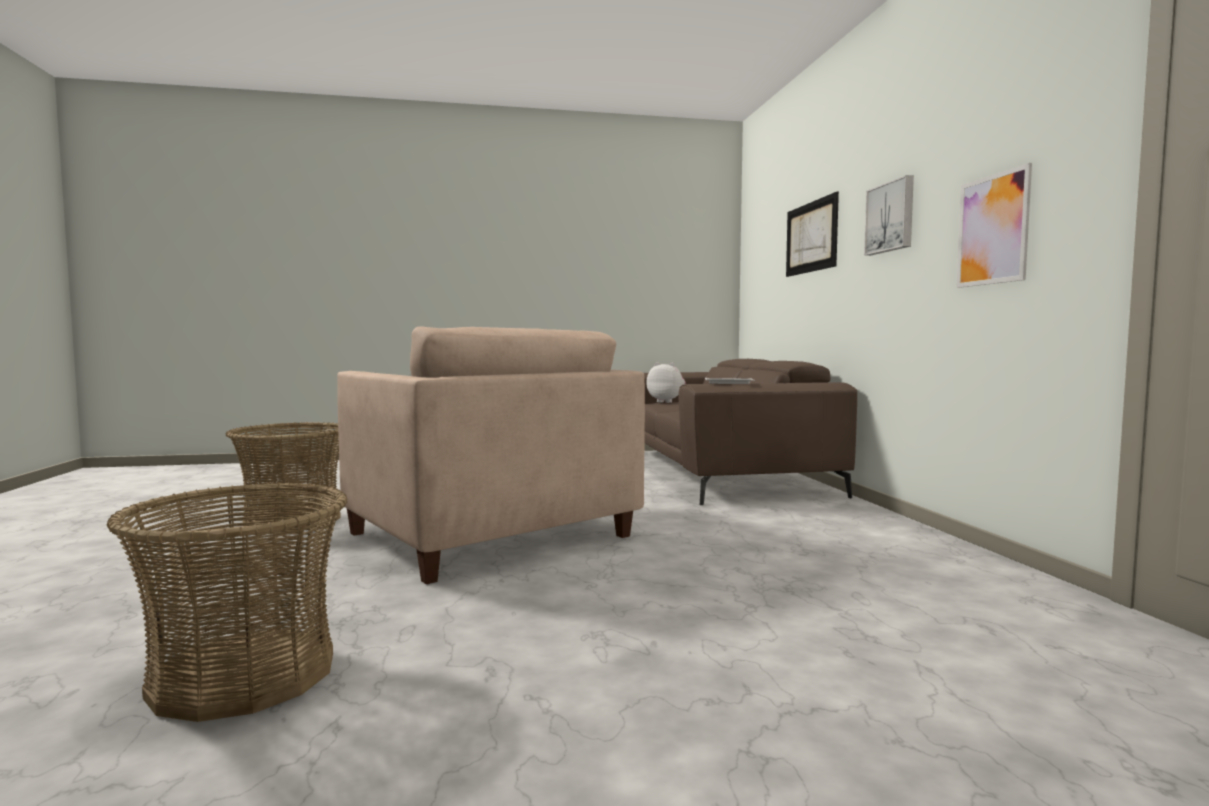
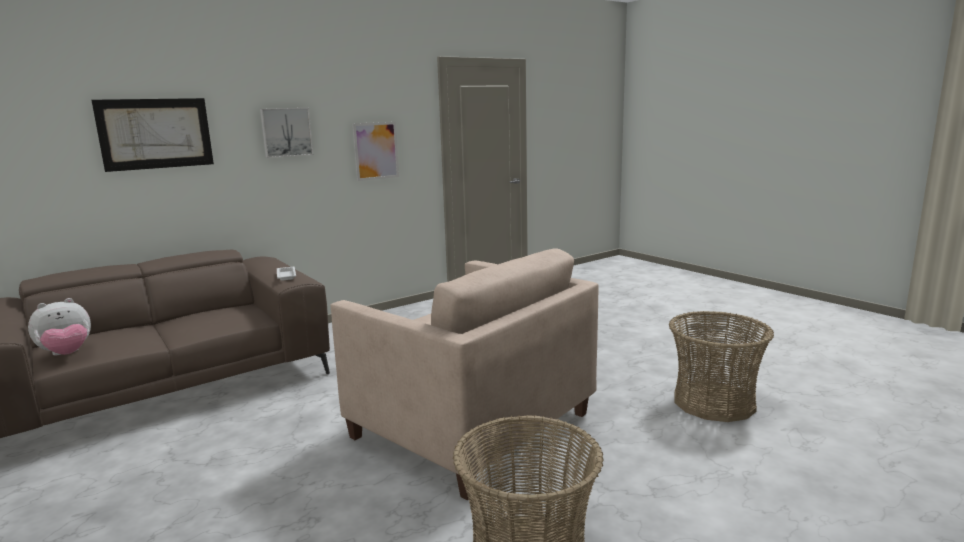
camera: 115 degrees left, 10 degrees up
(491, 534) = (472, 424): beige armchair -> beige armchair turned 105 degrees clockwise
(666, 402) = (67, 354): plush toy -> plush toy turned 135 degrees counterclockwise

